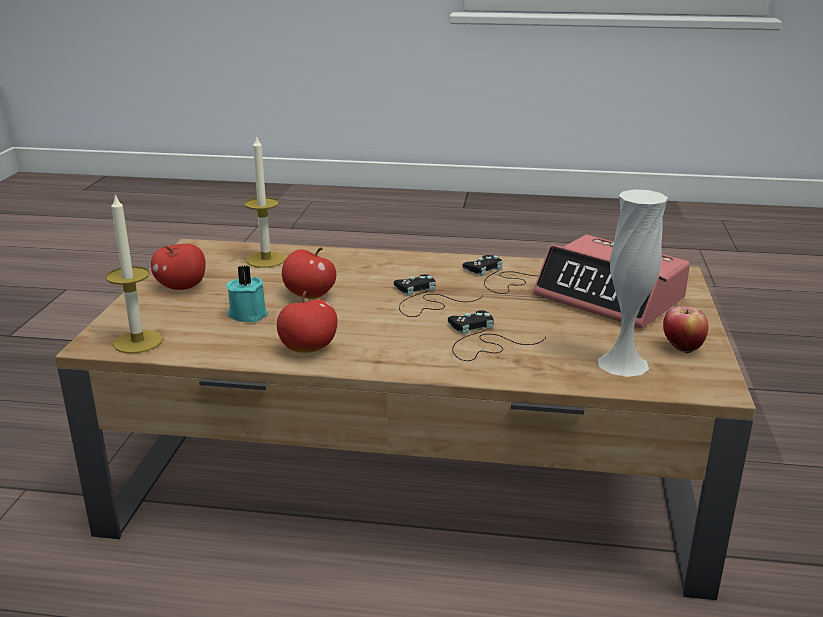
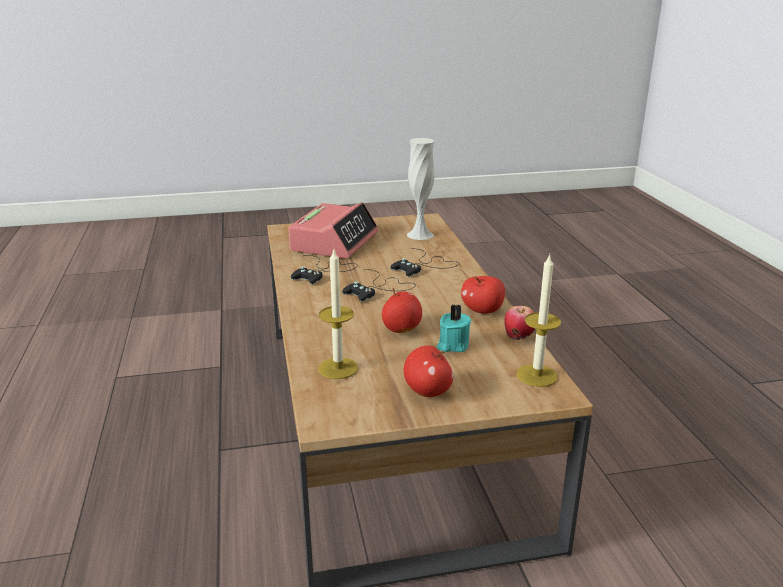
camera: 110 degrees left, 0 degrees up
(681, 349) = (391, 225): apple -> apple (519, 338)

